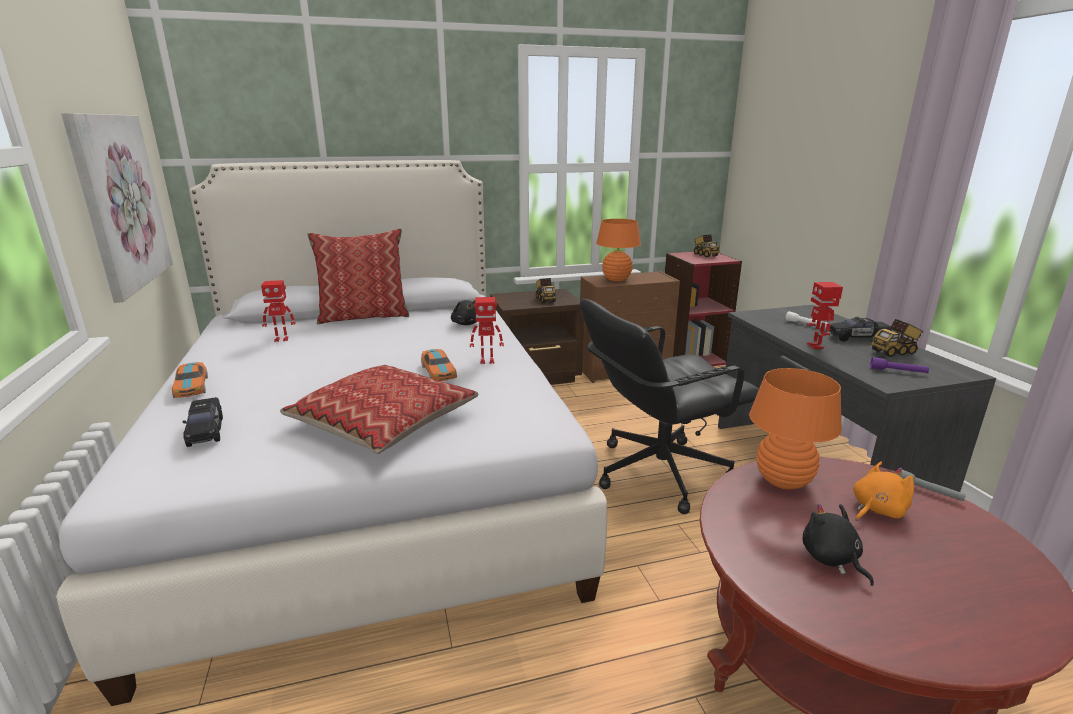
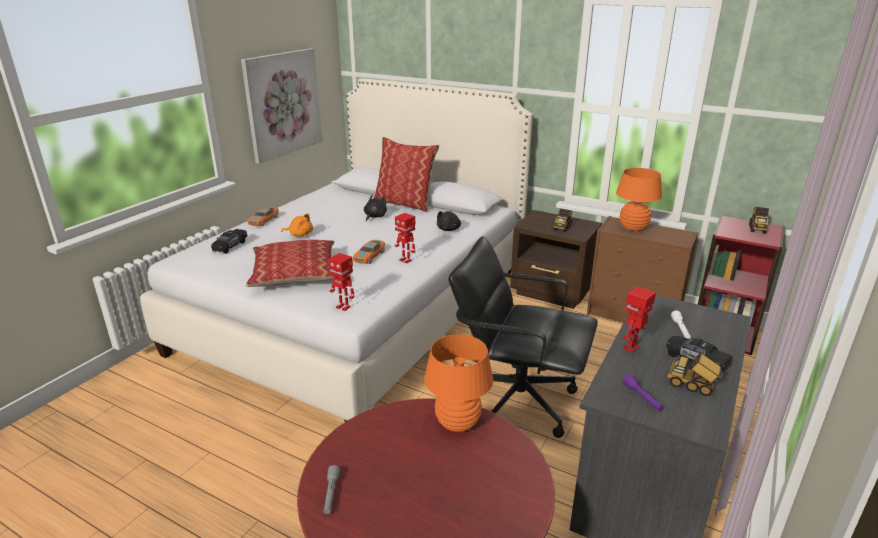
camera: 45 degrees right, 5 degrees up
(282, 339) = (340, 205): toy robot -> toy robot (344, 307)
(831, 559) = (385, 470): black plush toy -> black plush toy (374, 216)
(876, 510) = (473, 473): orange plush toy -> orange plush toy (300, 234)
(927, 491) = (536, 491): grey flashlight -> grey flashlight (331, 494)

